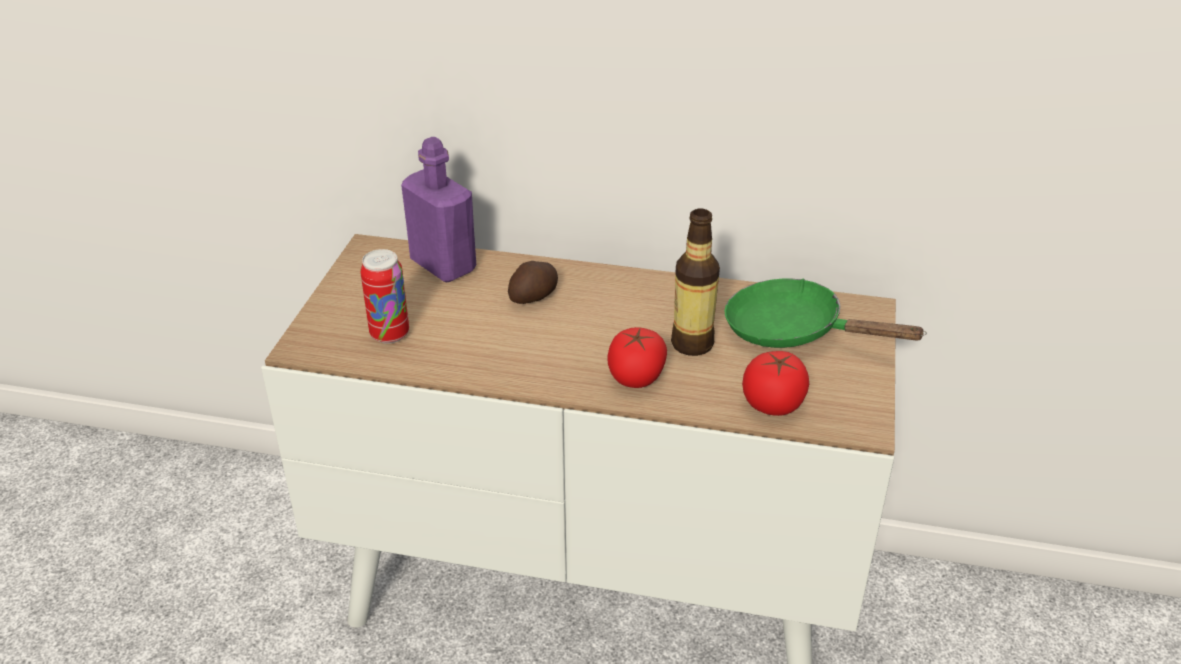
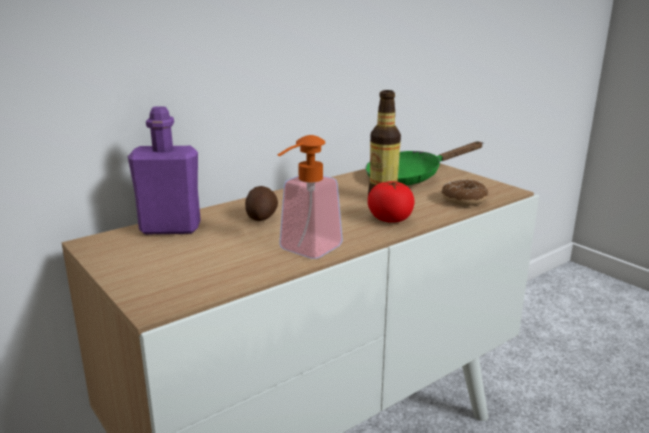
camera: 50 degrees left, 15 degrees down
(389, 334) = (209, 269): can -> none
(485, 364) = (304, 251): none -> soap dispenser
(773, 404) = (464, 200): tomato -> donut

